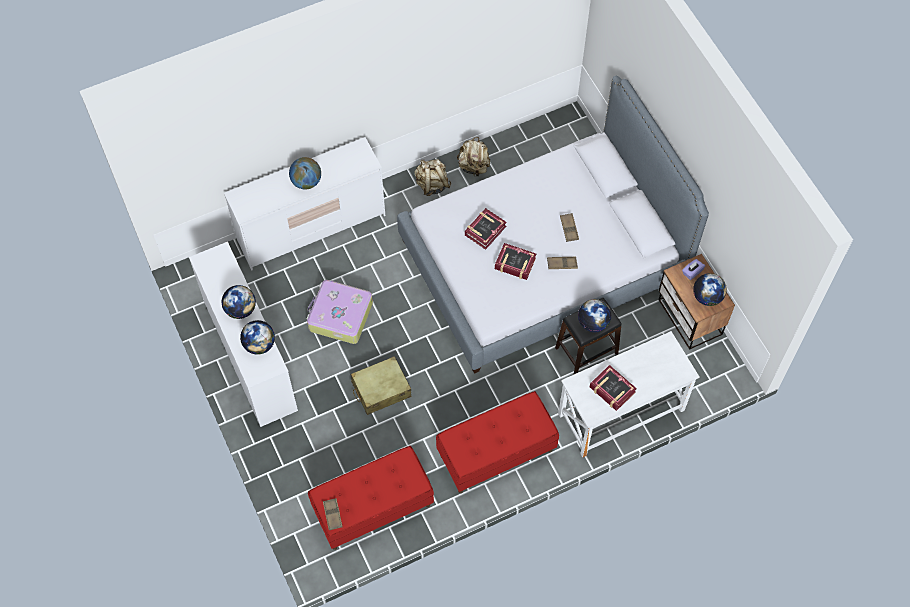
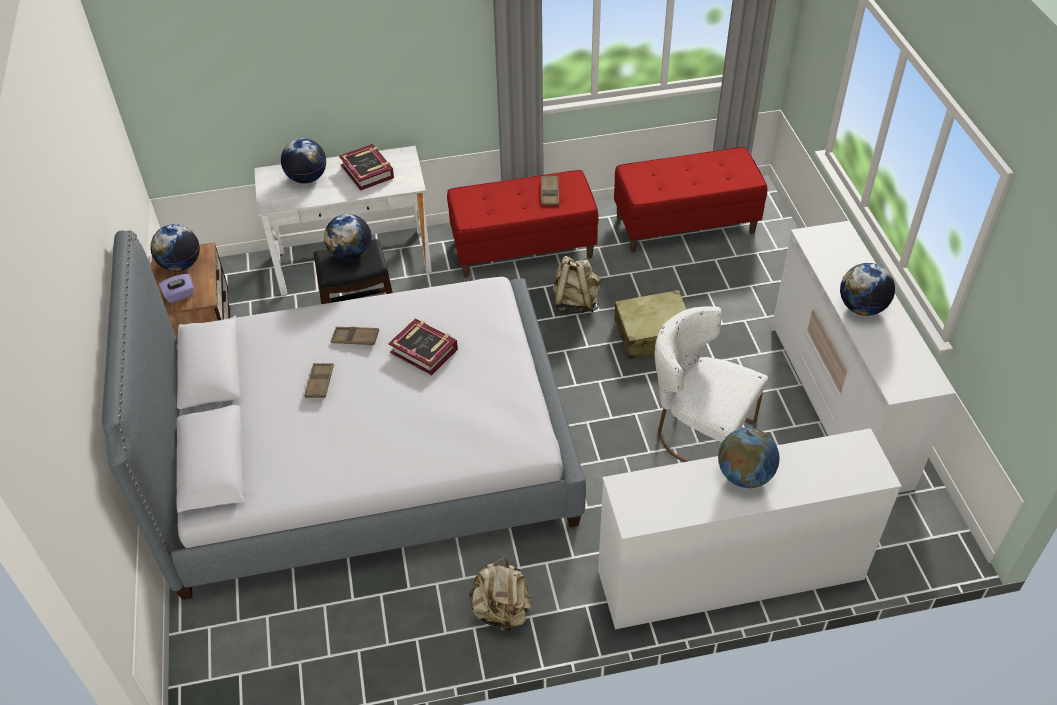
camera: 165 degrees left, 15 degrees down
(259, 345) = (832, 262): globe -> globe (307, 178)
(332, 515) = (739, 161): brown tray -> brown tray (549, 193)
(339, 316) = (698, 432): suitcase -> white chair
(474, 166) = (416, 629): beige backpack -> beige backpack (575, 302)
(485, 230) = (451, 400): book -> none

